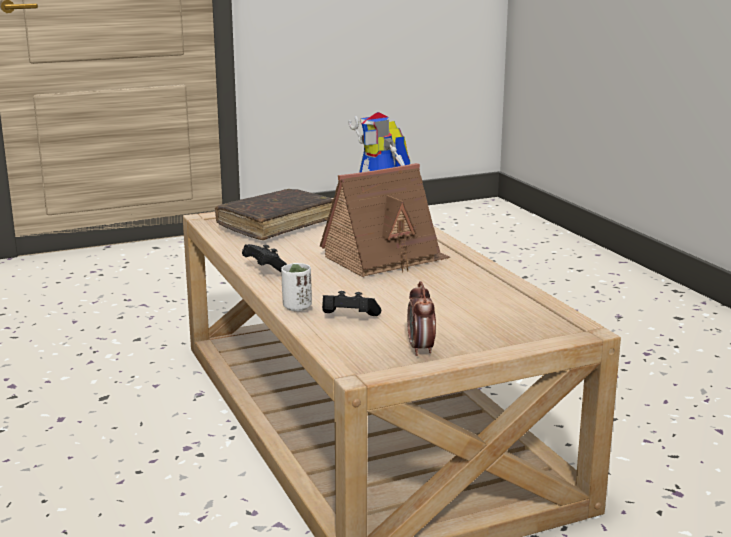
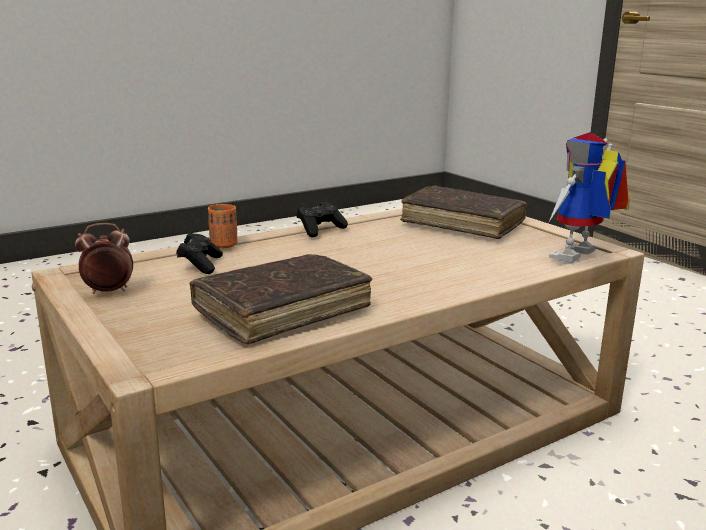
camera: 80 degrees right, 0 degrees up
(297, 307) = (223, 245): white cup -> orange cup
(385, 258) = (386, 269): toy house -> none
(477, 290) = (282, 310): none -> brown book

